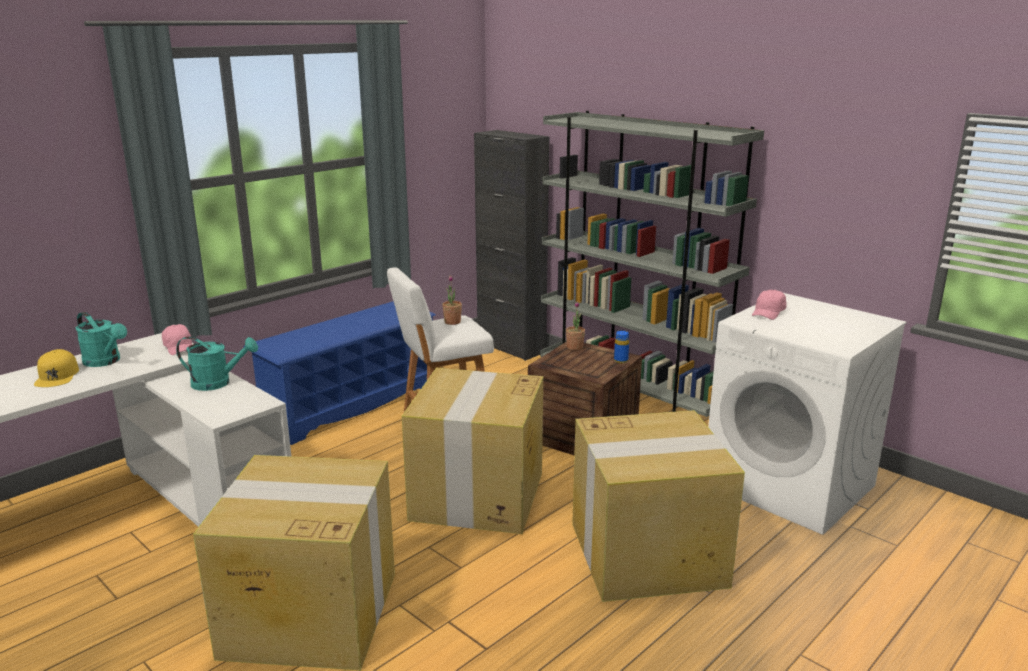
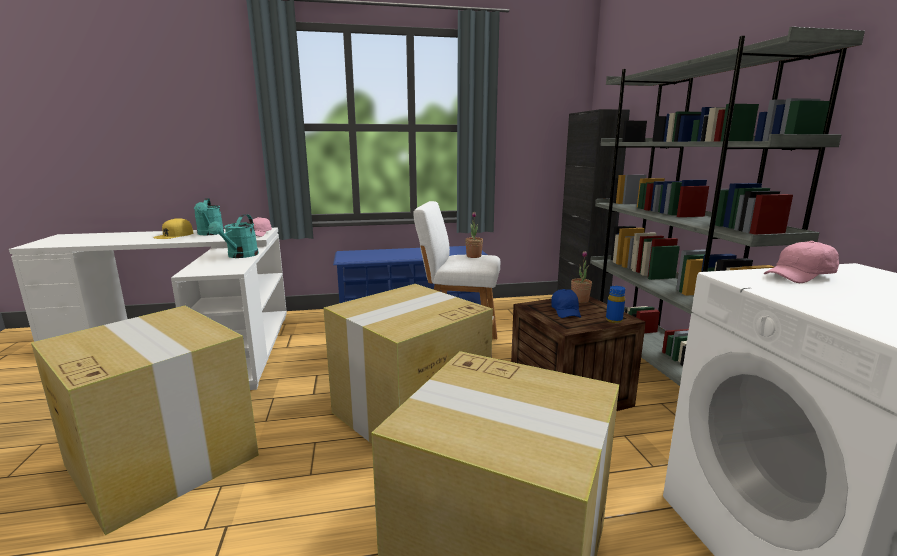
camera: 35 degrees right, 5 degrees down
(218, 383) = (240, 256): turquoise watering can -> turquoise watering can turned 60 degrees clockwise
(578, 362) = (566, 311): none -> blue cap

